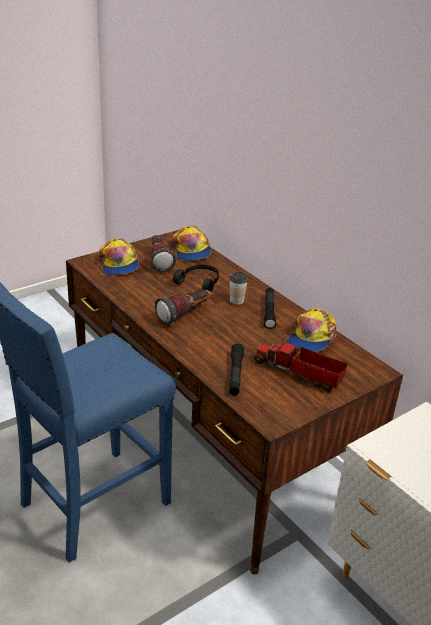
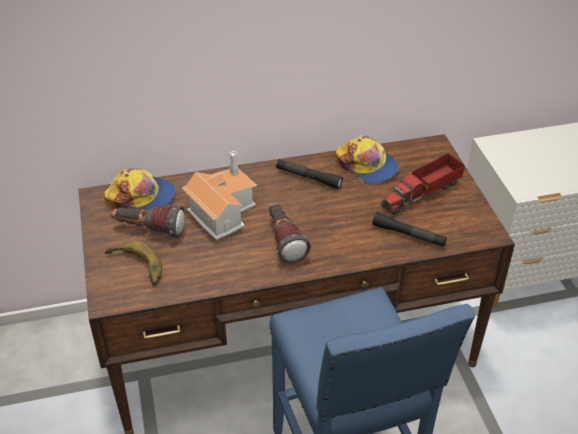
camera: 65 degrees left, 10 degrees up
(119, 264) = (135, 268): cap -> banana
(200, 283) = (222, 210): black headphones -> toy house
(236, 301) = (275, 194): cup -> none

